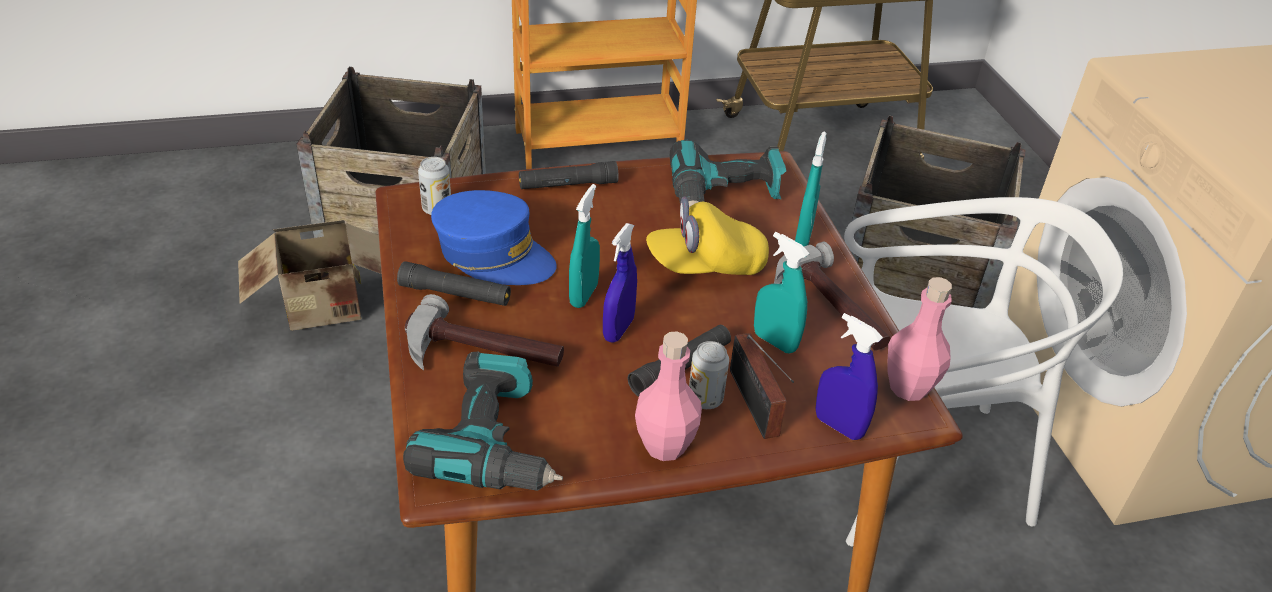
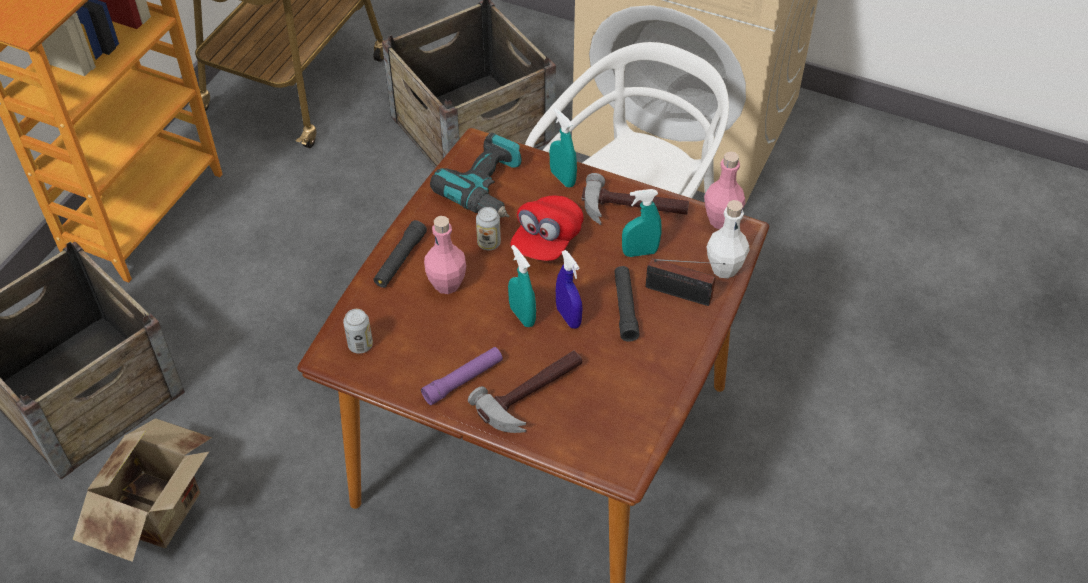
camera: 50 degrees left, 10 degrees up
(455, 294) = (463, 380): black flashlight -> purple flashlight
(494, 255) = (440, 340): blue cap -> none
(496, 442) = (614, 427): power drill -> none
(665, 446) = (678, 351): pink bottle -> pink bottle (447, 284)
(705, 399) = (658, 312): can -> can (489, 243)
(706, 265) = (547, 240): yellow cap -> red cap
(838, 426) = (724, 268): blue spray bottle -> white bottle

